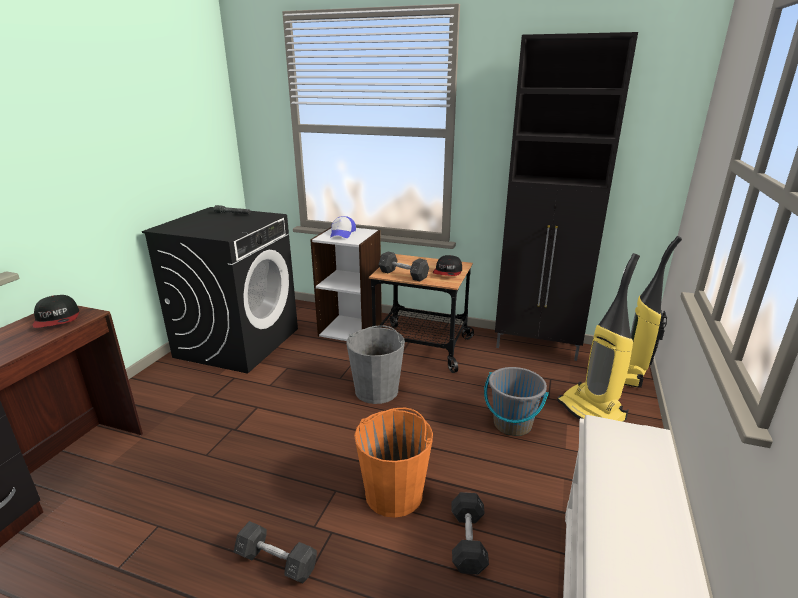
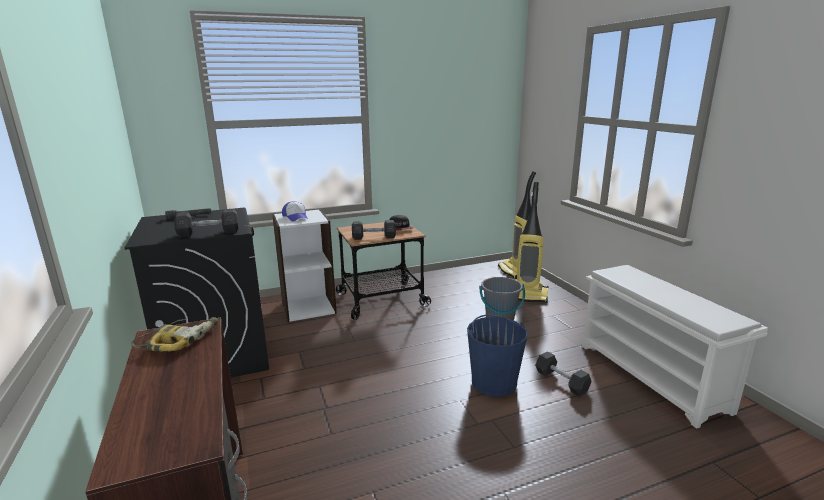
camera: 40 degrees left, 5 degrees down
(57, 319) = (180, 339): cap -> power drill
(276, 562) = (486, 453): grey dumbbell -> grey dumbbell (209, 233)
(377, 390) = (393, 336): grey bucket -> none
(394, 493) = (494, 382): orange bucket -> blue bucket
(538, 347) = (453, 274): black cabinet -> none

